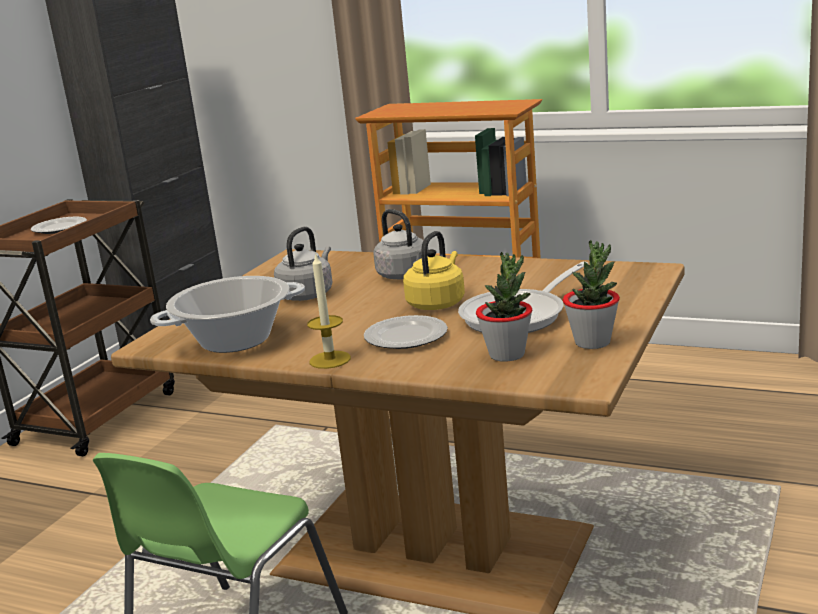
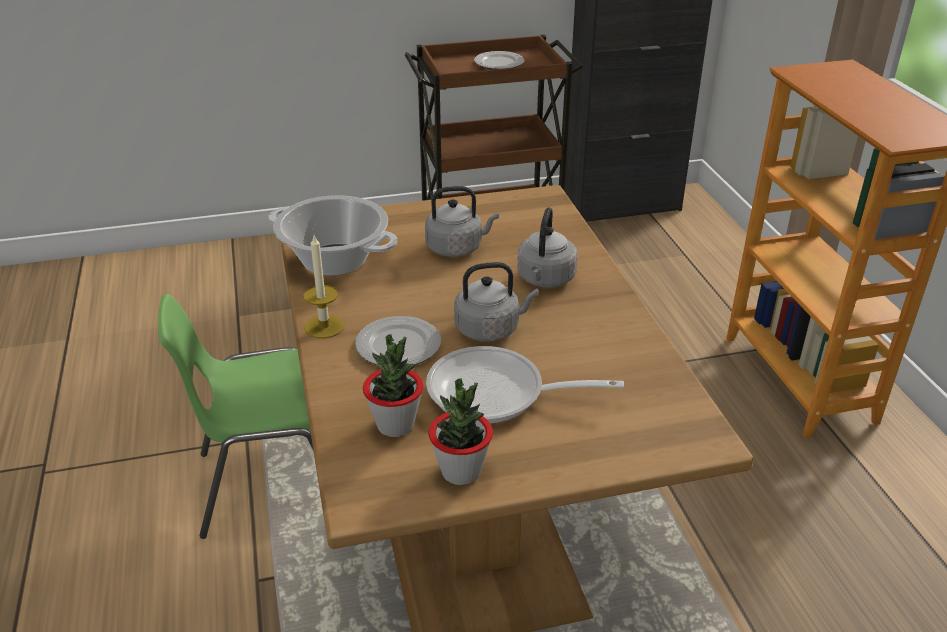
camera: 50 degrees right, 15 degrees up
(437, 303) = (490, 329): yellow kettle -> grey kettle

